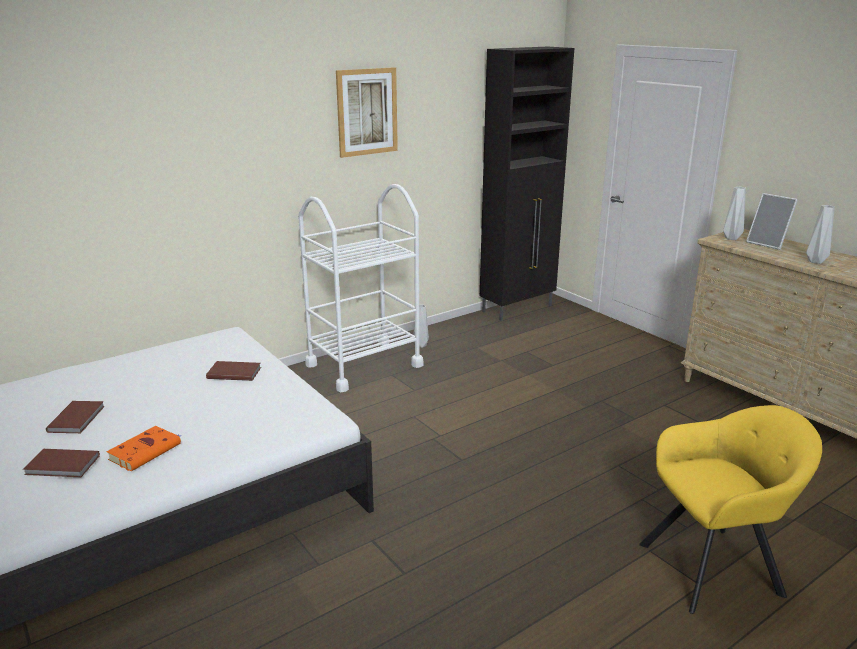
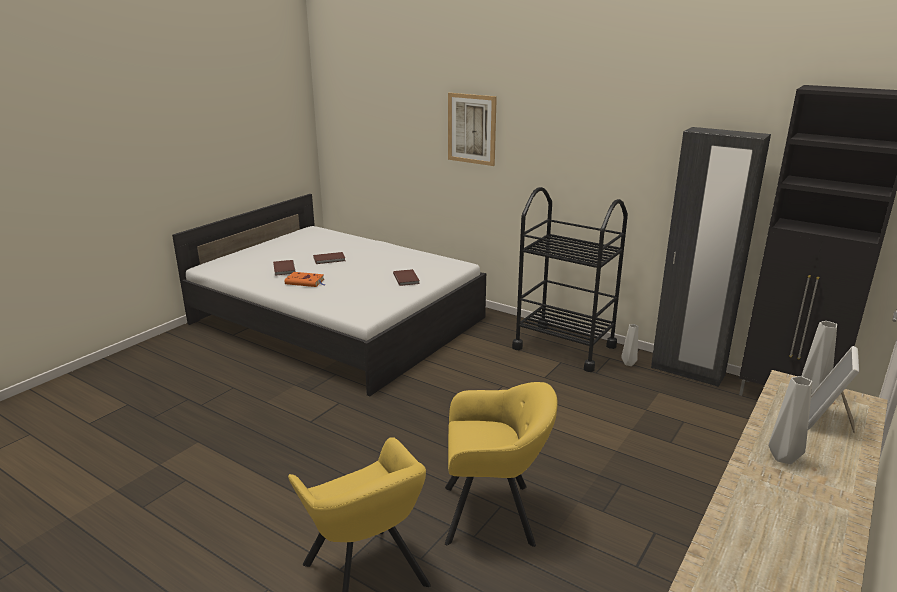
camera: 70 degrees right, 0 degrees up
(364, 365) = (564, 347): white cart -> black cart
(367, 112) = (635, 130): picture -> picture (471, 129)
(453, 327) = (687, 372): none -> black wardrobe
(630, 471) = (494, 514): none -> yellow armchair

